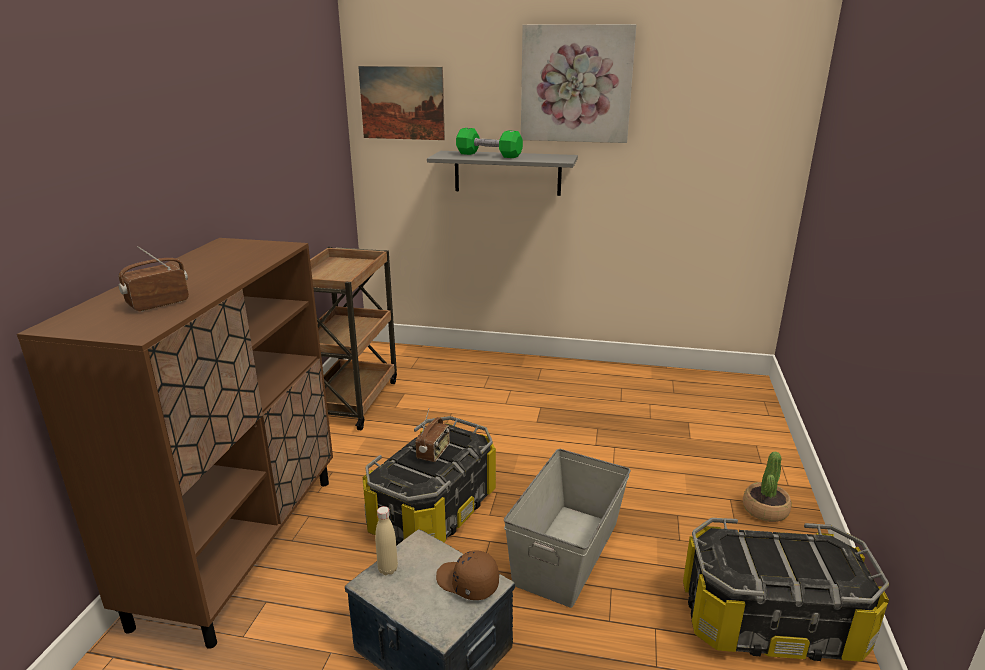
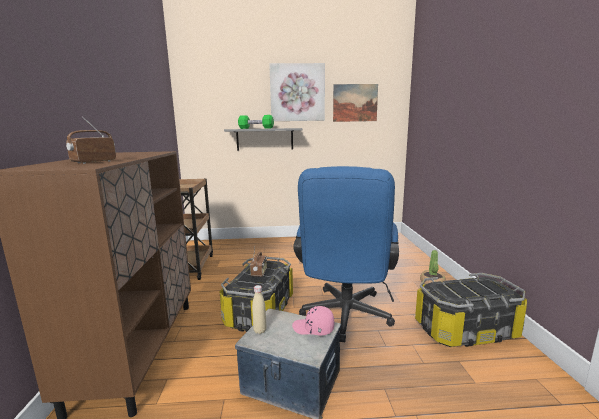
camera: 15 degrees left, 10 degrees down
(402, 103) = (206, 105): picture -> picture (355, 103)
(467, 583) = (313, 328): brown cap -> pink cap
(565, 552) = (345, 318): grey storage box -> blue office chair

